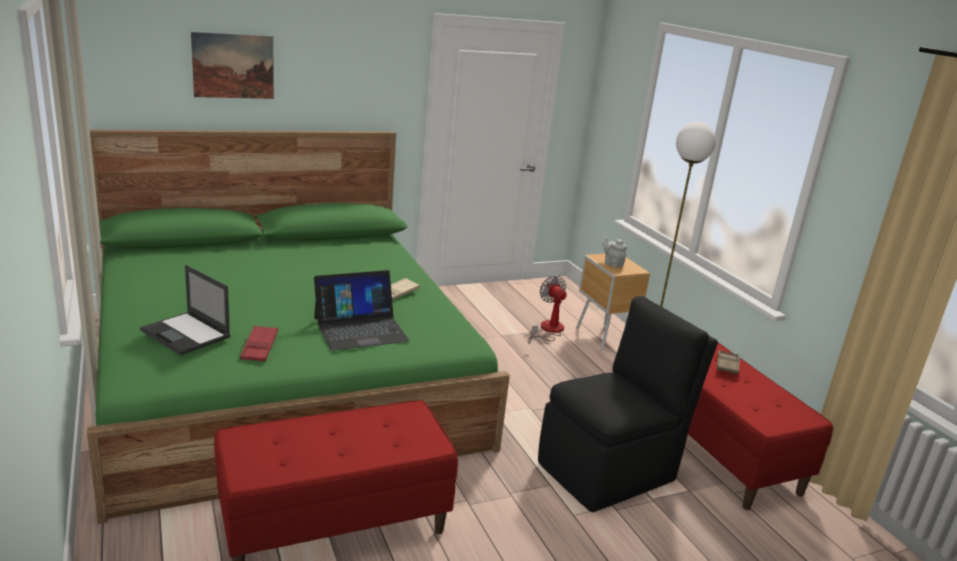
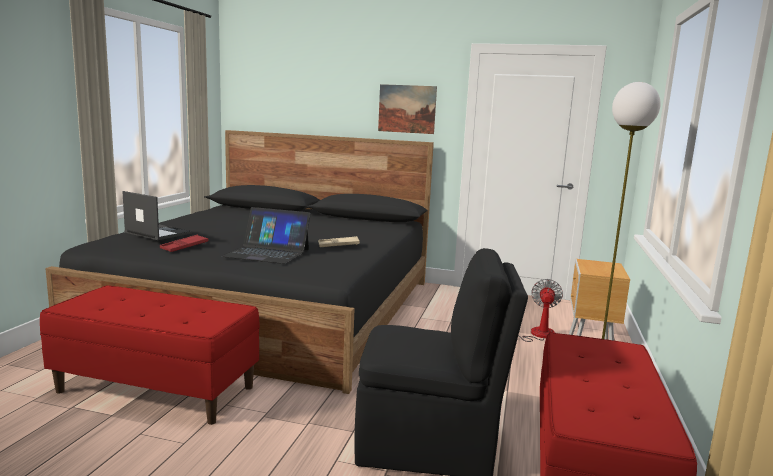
camera: 40 degrees right, 10 degrees down
(186, 334) = (157, 232): laptop -> laptop turned 135 degrees clockwise
(233, 66) = (317, 89): picture -> picture (407, 109)
(282, 375) = (273, 307): green bed -> black bed
(612, 264) = (594, 267): grey teapot -> none
(727, 365) = (620, 367): brown tray -> none

